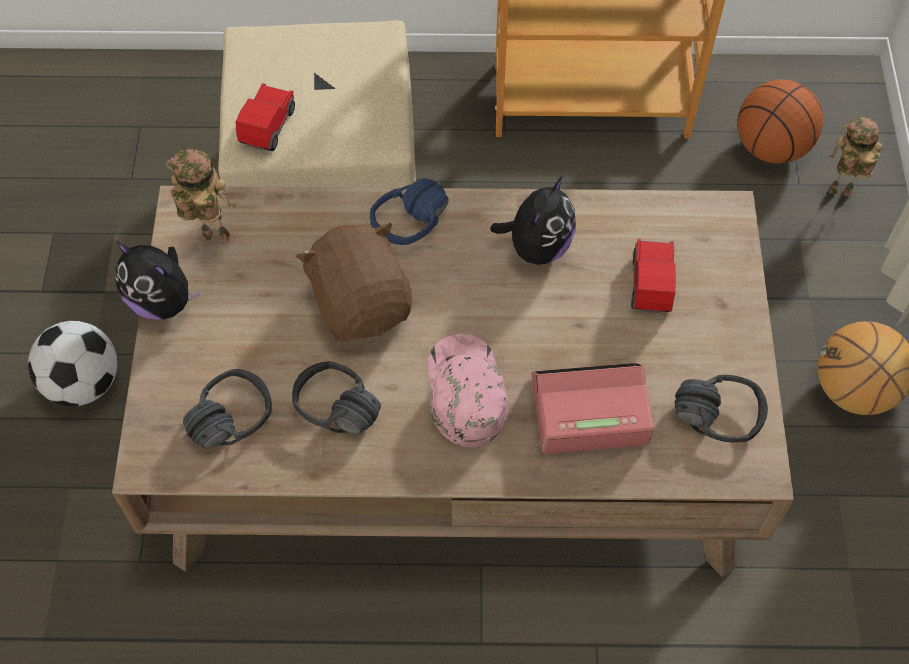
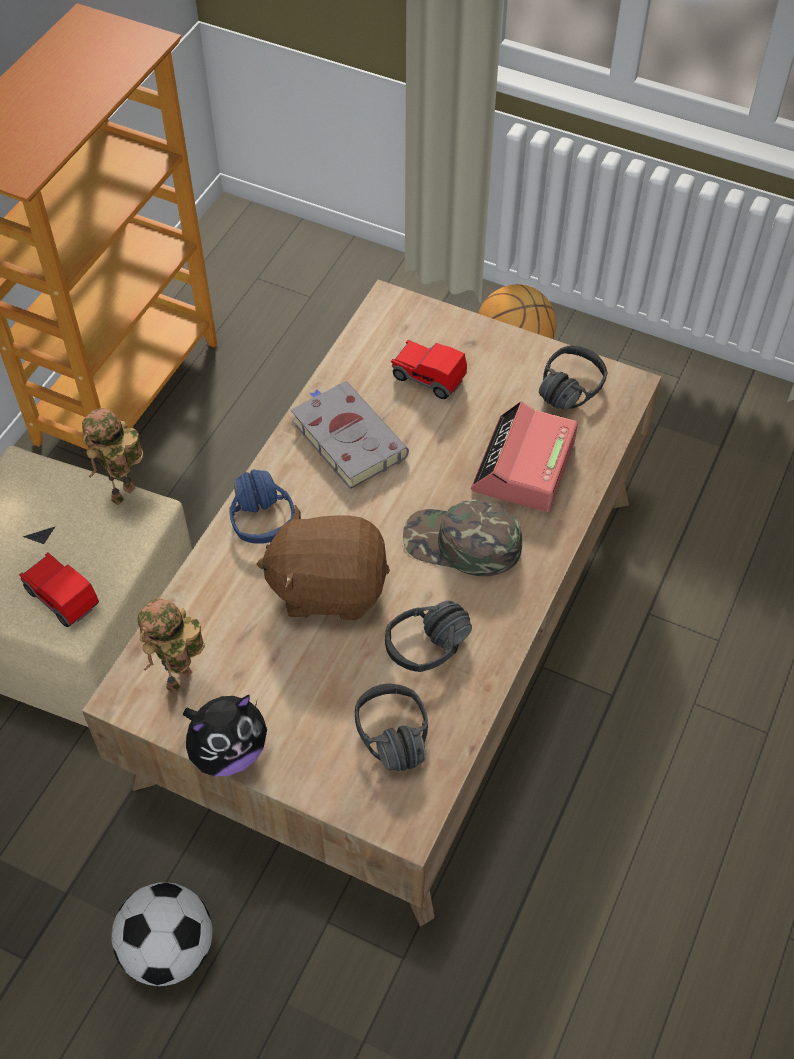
camera: 65 degrees left, 5 degrees down
(464, 392) = (461, 544): pink cap -> green cap
(537, 247) = (346, 437): plush toy -> grey book
(771, 148) = (263, 297): basketball -> none
(838, 193) = (335, 278): toy robot -> toy robot (124, 497)

